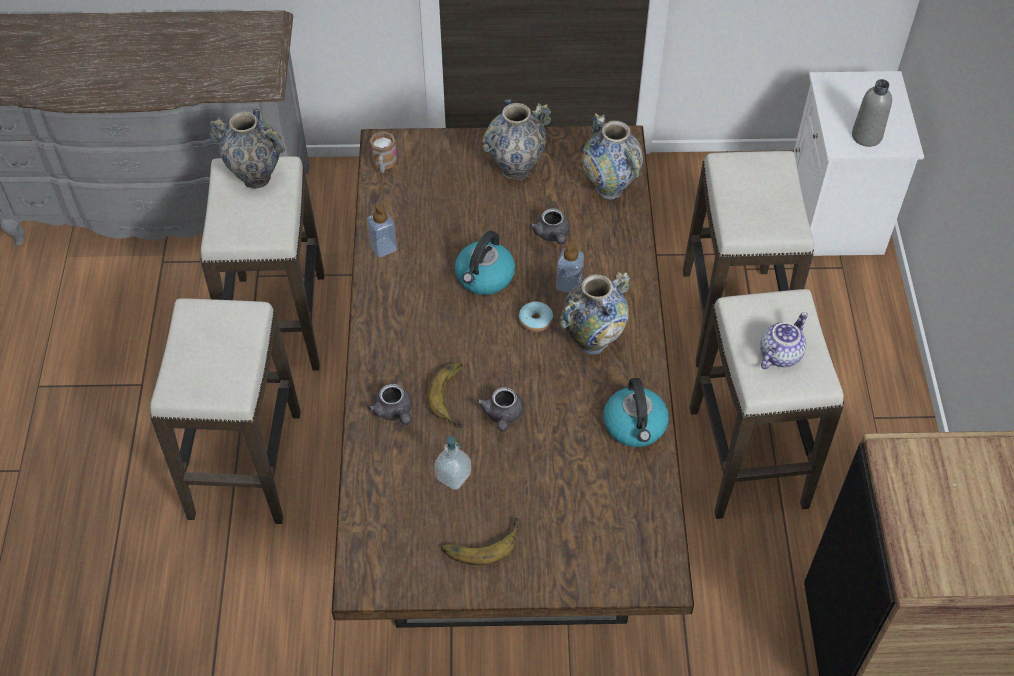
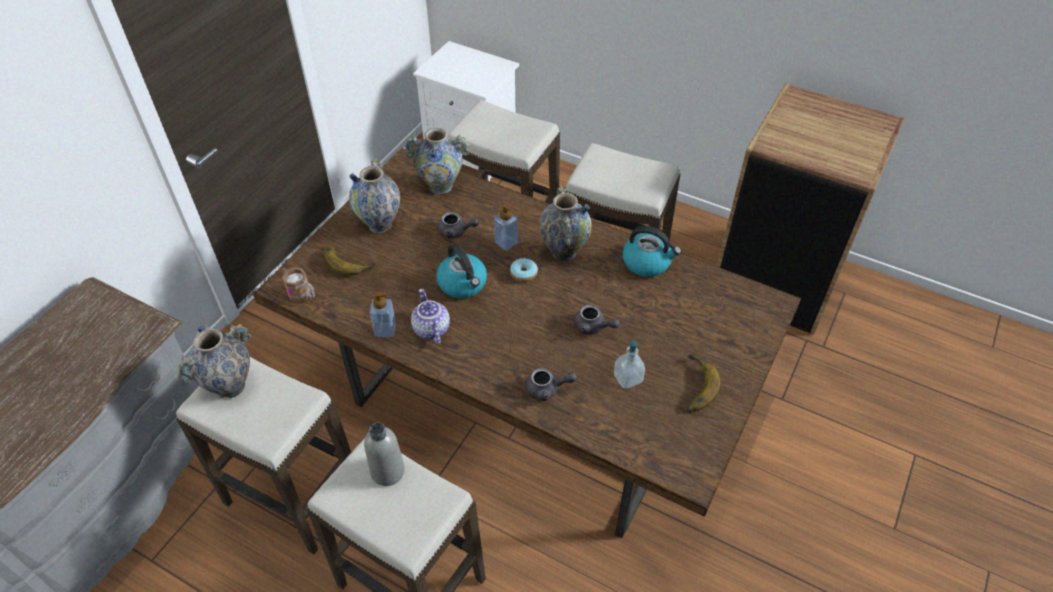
camera: 60 degrees left, 5 degrees down
(456, 396) = (558, 346): banana -> banana (349, 260)
(779, 354) = (631, 176): teapot -> teapot (430, 329)
(866, 136) = (484, 75): grey bottle -> grey bottle (387, 471)

